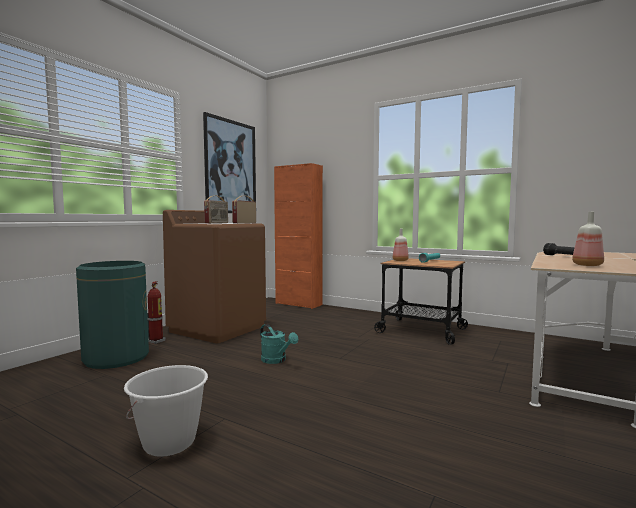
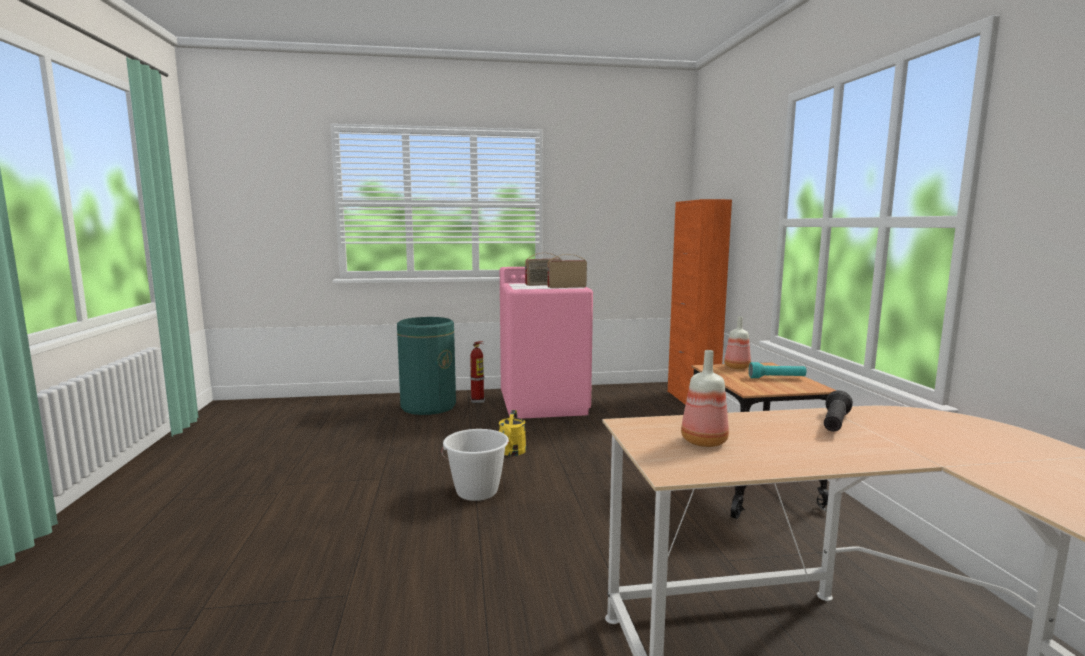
camera: 50 degrees right, 5 degrees up
(170, 442) = (331, 477): white bucket -> white bucket (477, 492)
(218, 328) = (544, 404): brown washing machine -> pink washing machine
(230, 167) = (619, 206): picture -> none
(276, 360) = (511, 452): turquoise watering can -> yellow watering can

